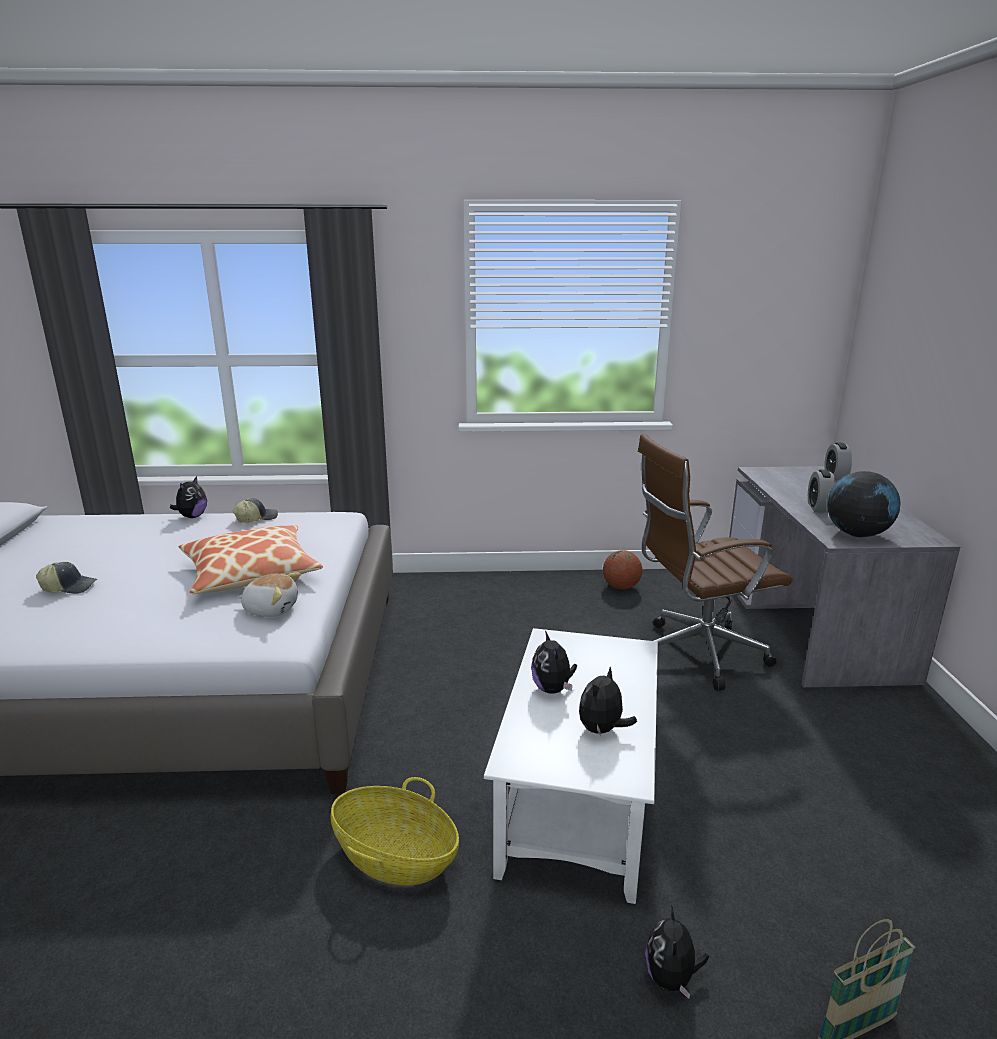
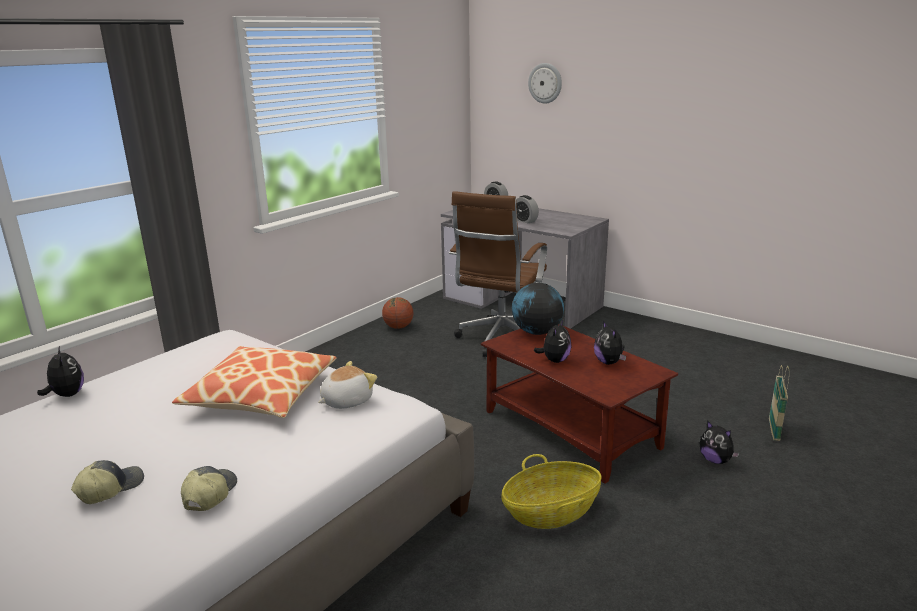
camera: 50 degrees left, 0 degrees up
(256, 518) = (147, 367): cap -> cap (209, 494)
(553, 689) = (554, 360): plush toy -> plush toy turned 90 degrees counterclockwise
(578, 798) = (572, 429): white coffee table -> brown coffee table
(856, 534) = (566, 227): globe -> globe (536, 332)
(933, 305) = (545, 83): none -> wall clock

